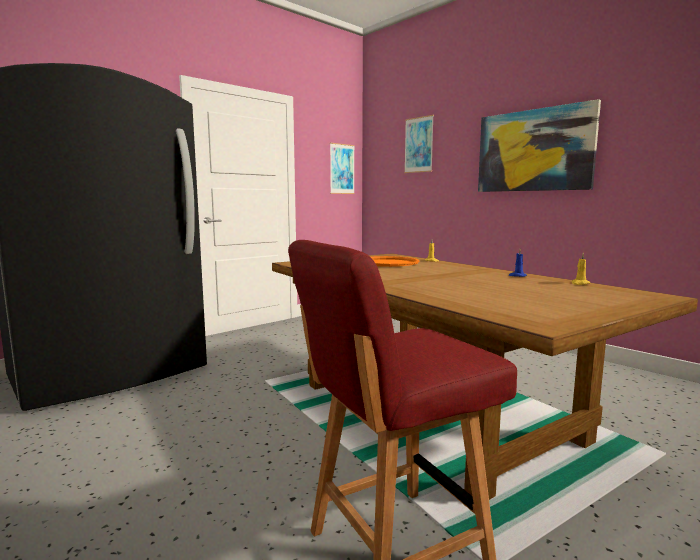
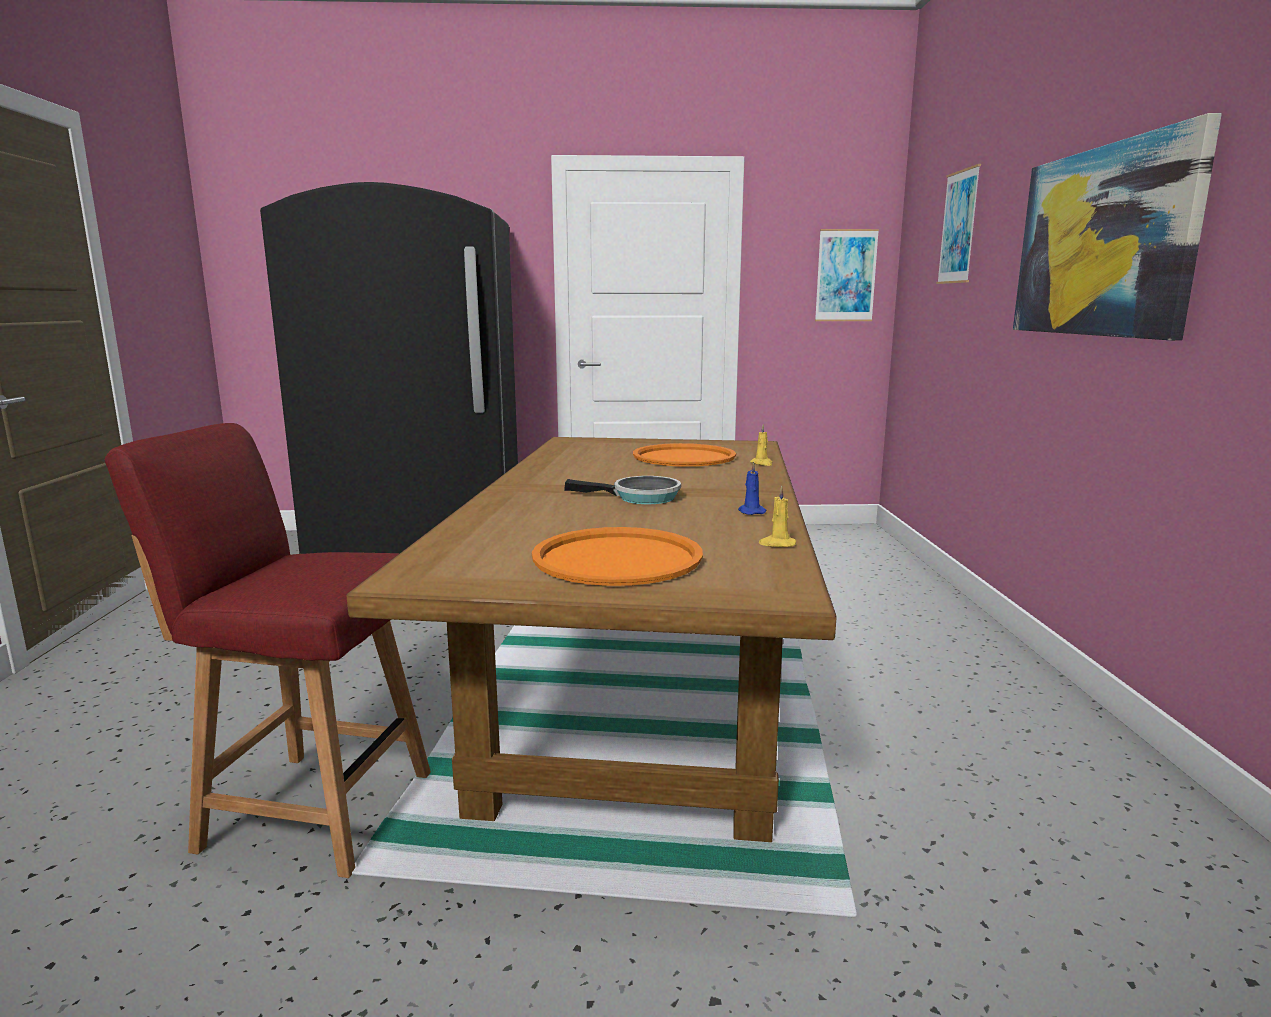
camera: 40 degrees right, 5 degrees up
(453, 278) = (640, 497): none -> frying pan
(565, 298) = (617, 558): none -> orange tray

